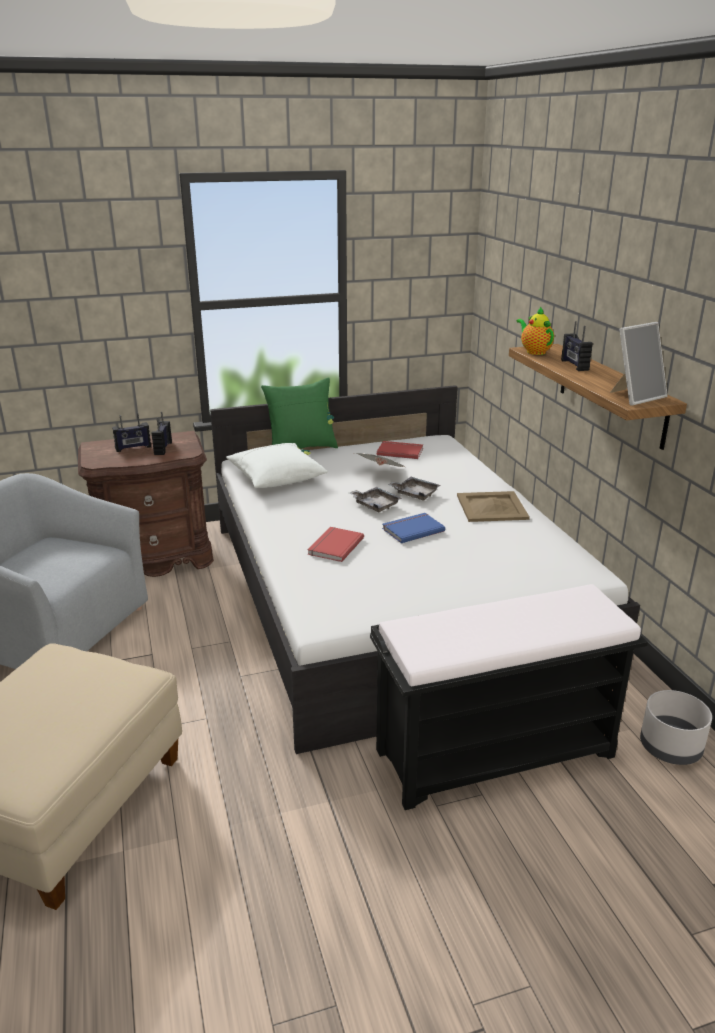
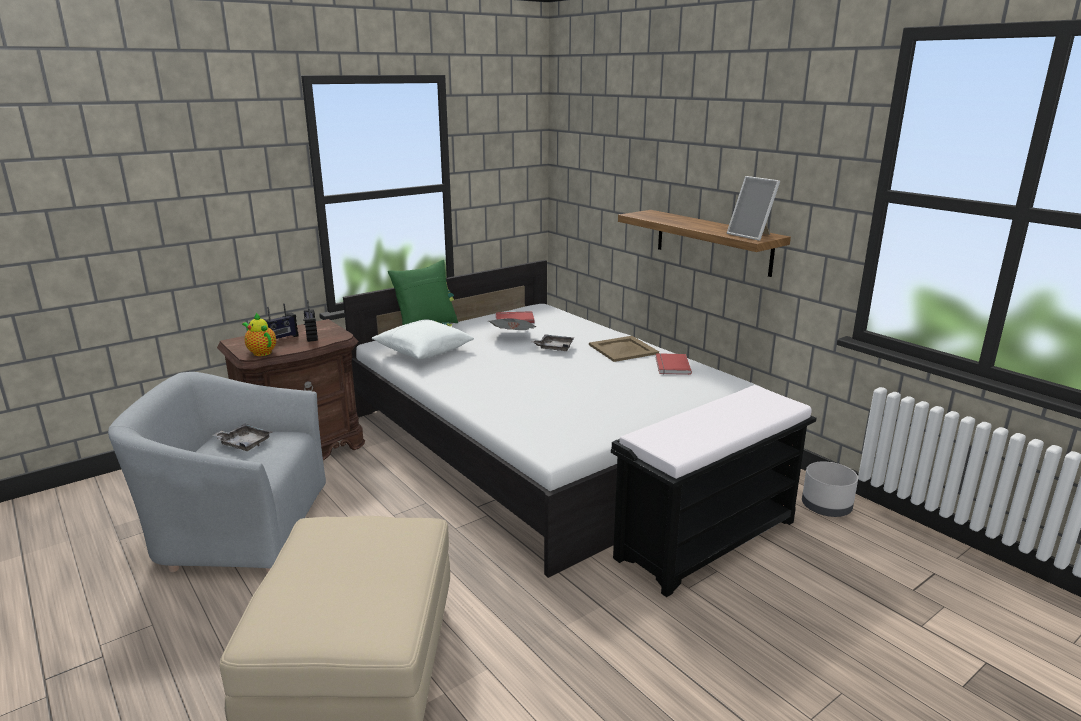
camera: 20 degrees left, 5 degrees down
(334, 546) = (518, 394): red book -> red book (671, 366)
(375, 505) = (528, 360): grey tray -> grey tray (244, 443)
(412, 529) = (574, 373): blue book -> none
(534, 351) = (641, 215): teapot -> teapot (261, 352)
(574, 365) = (682, 221): radio -> none
(635, 397) = (752, 235): picture frame -> picture frame turned 105 degrees clockwise

